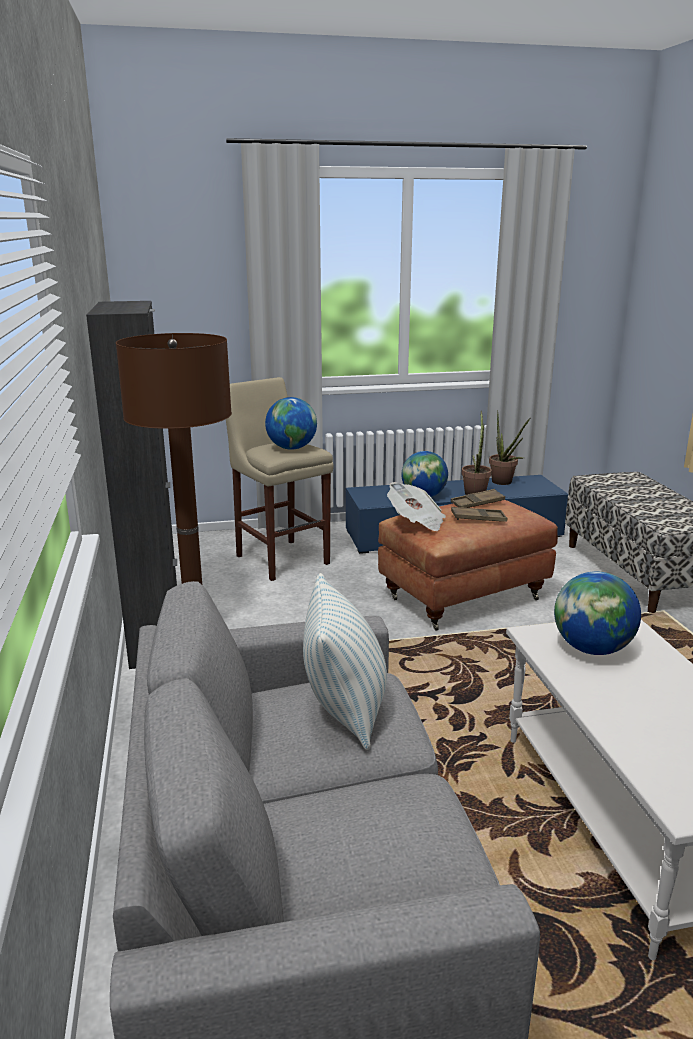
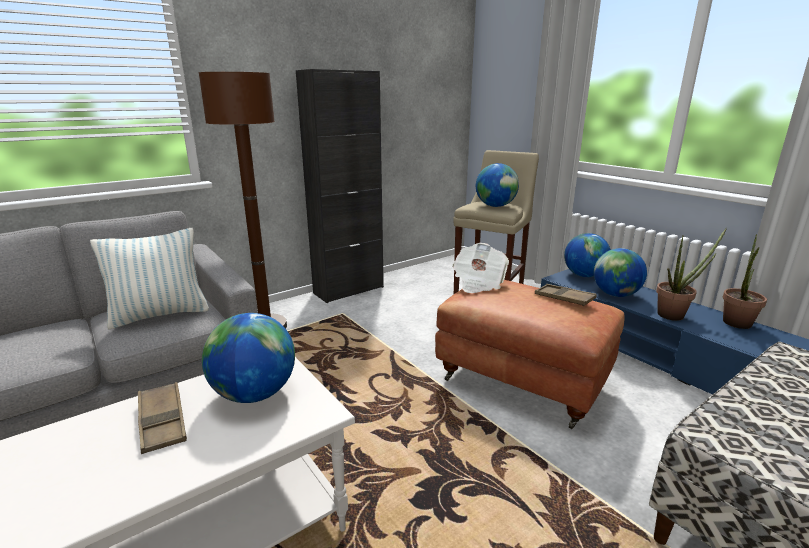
camera: 65 degrees right, 0 degrees up
(372, 493) = (584, 275): none -> globe
(478, 518) = (523, 304): brown tray -> brown tray (162, 421)

